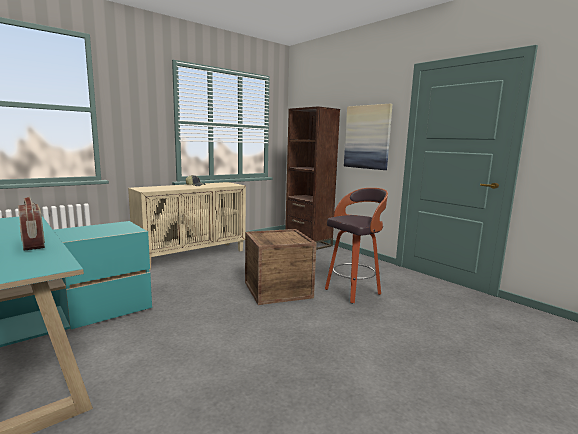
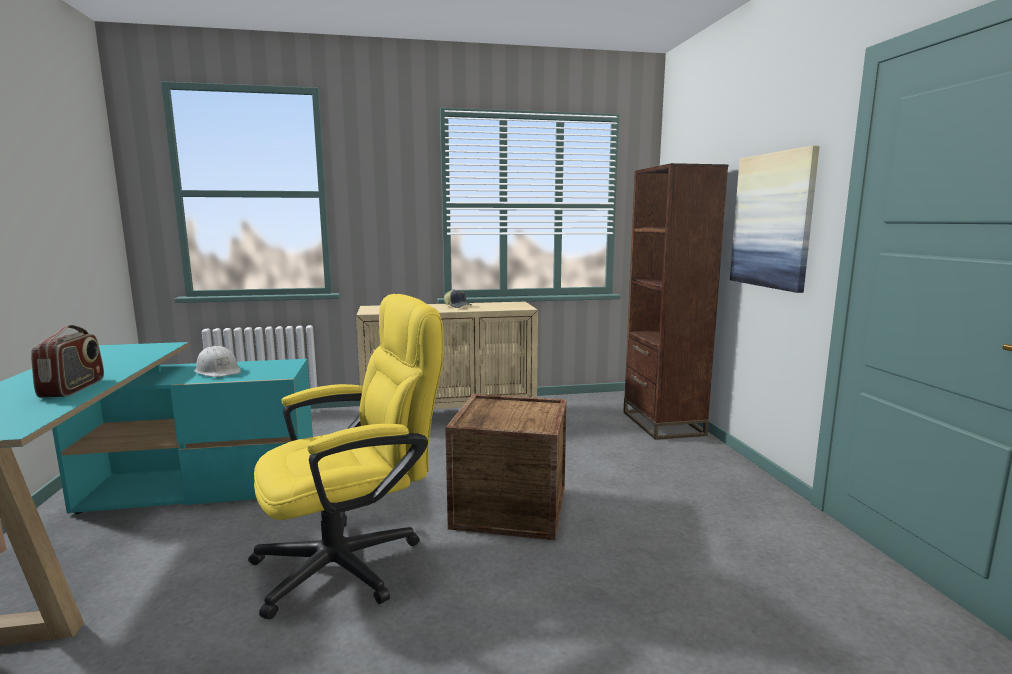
camera: 30 degrees right, 0 degrees up
(80, 232) = (218, 371): none -> white hard hat
(226, 329) = (354, 561): none -> yellow office chair
(353, 291) = (648, 545): stool -> none

